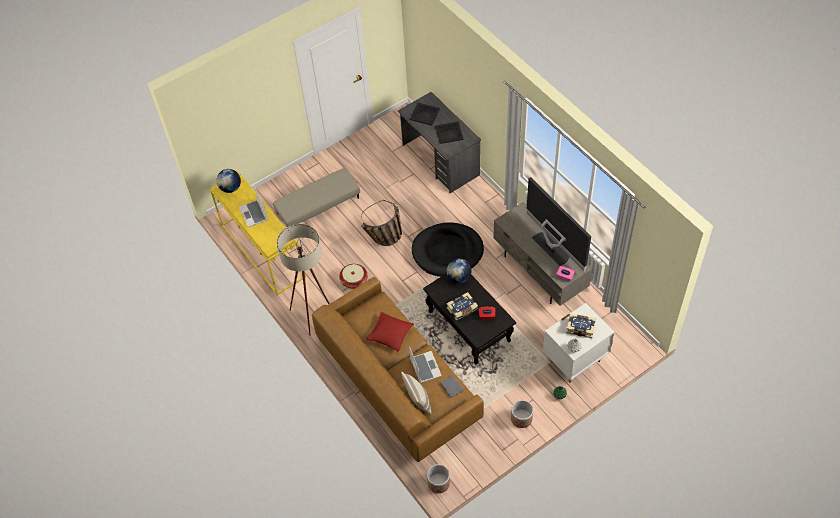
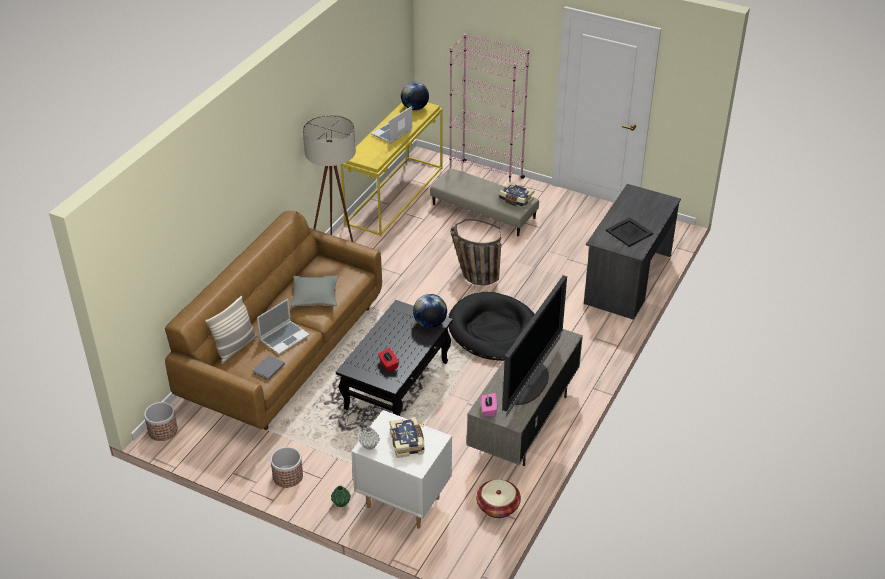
camera: 60 degrees right, 15 degrees down
(278, 187) = (486, 177): none -> pink bookcase
(354, 280) = (400, 272): basket -> basket (498, 506)
(390, 334) = (315, 296): red pillow -> grey pillow
(425, 114) = (641, 205): black tray -> none
(462, 309) = (384, 341): book -> book (515, 200)

